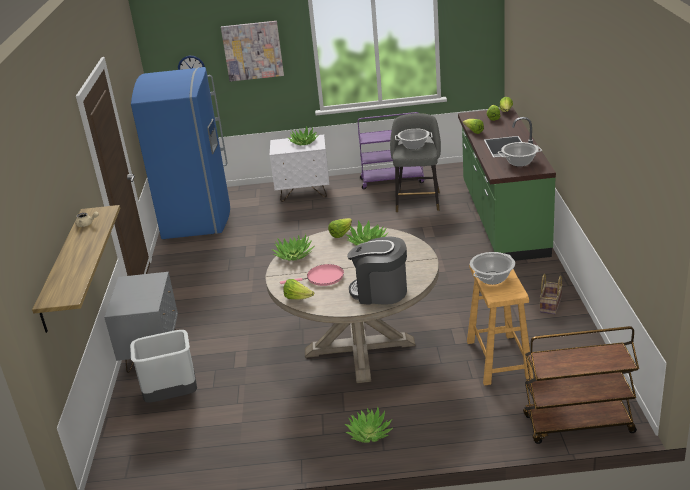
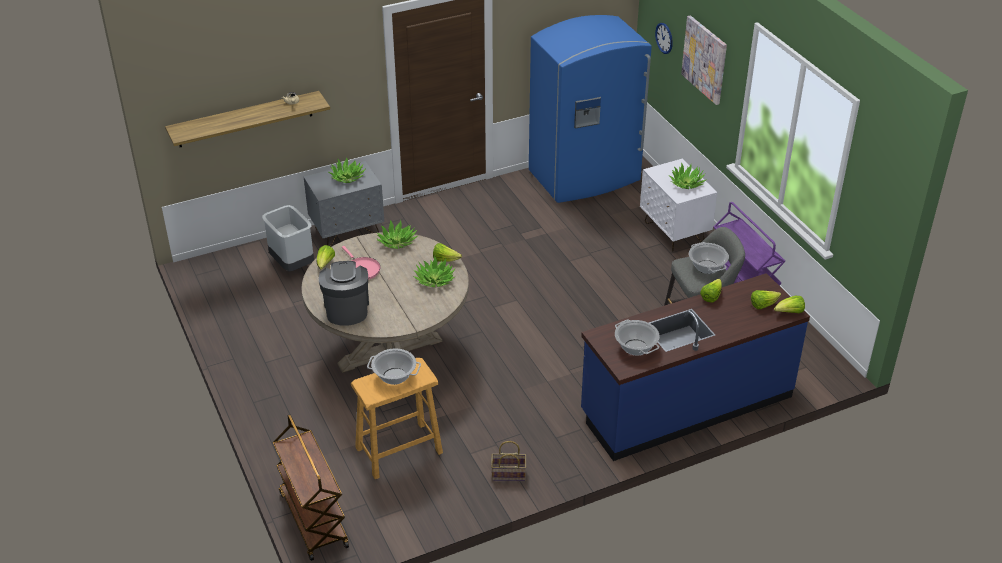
camera: 65 degrees right, 10 degrees up
(369, 433) = (272, 389): potted plant -> potted plant (347, 177)
(502, 219) = (686, 405): green counter -> blue counter

